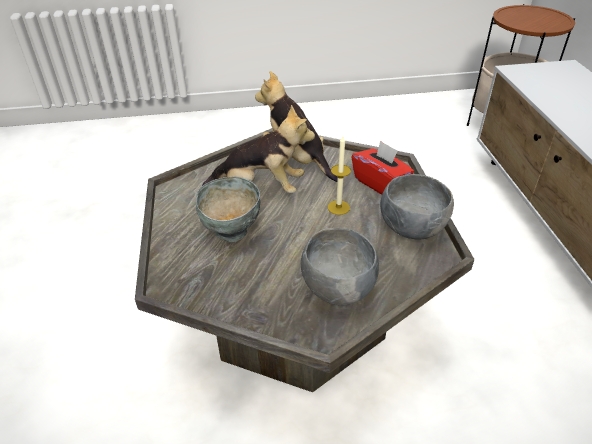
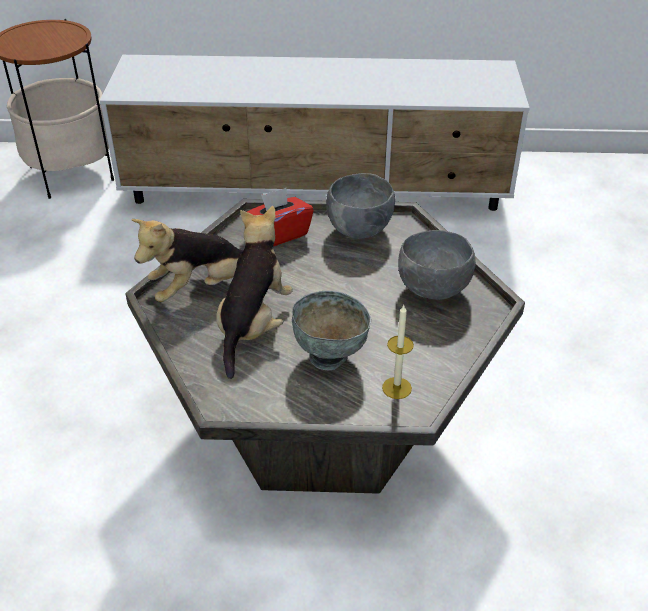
camera: 80 degrees left, 0 degrees up
(338, 207) = (310, 270): candle -> candle (396, 388)

